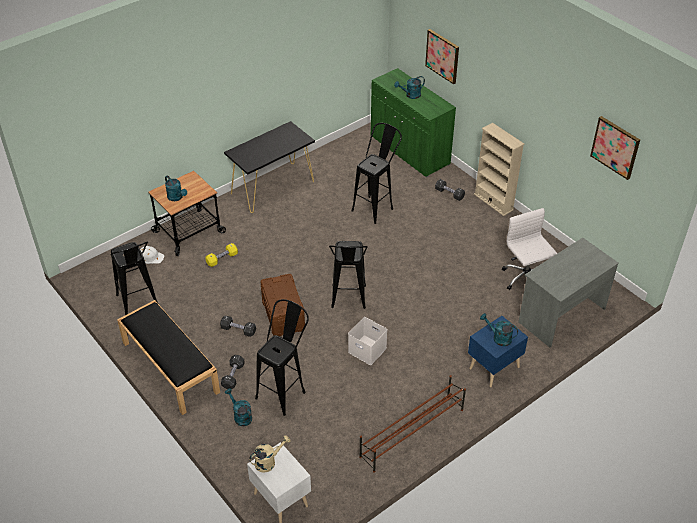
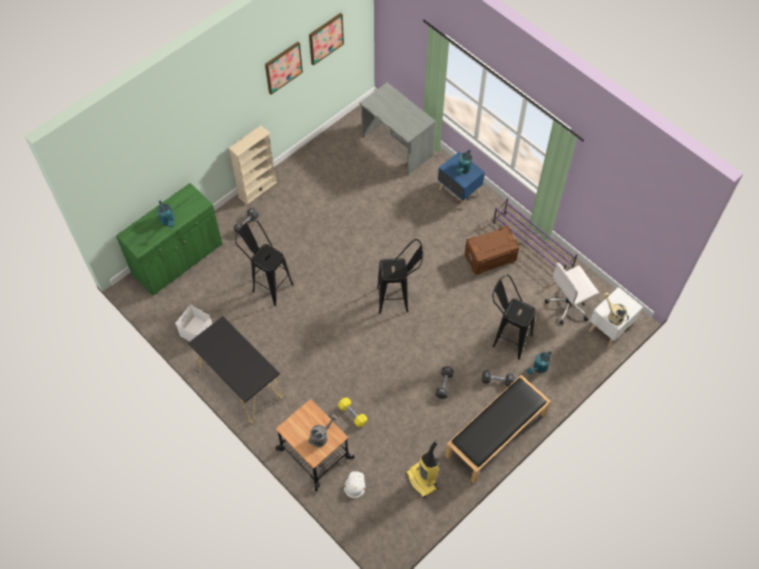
camera: 95 degrees left, 15 degrees up
(139, 304) = (422, 480): black stool -> vacuum cleaner
(177, 197) = (321, 436): turquoise watering can -> grey watering can
(282, 315) = (421, 350): brown storage box -> brown storage box (490, 257)
(368, 350) = (453, 280): white storage box -> white storage box (196, 330)
(411, 433) = (532, 246): brown shoe rack -> purple shoe rack
(442, 56) = (156, 169): picture -> picture (283, 67)
(525, 278) = (356, 168): white office chair -> white office chair (568, 305)

